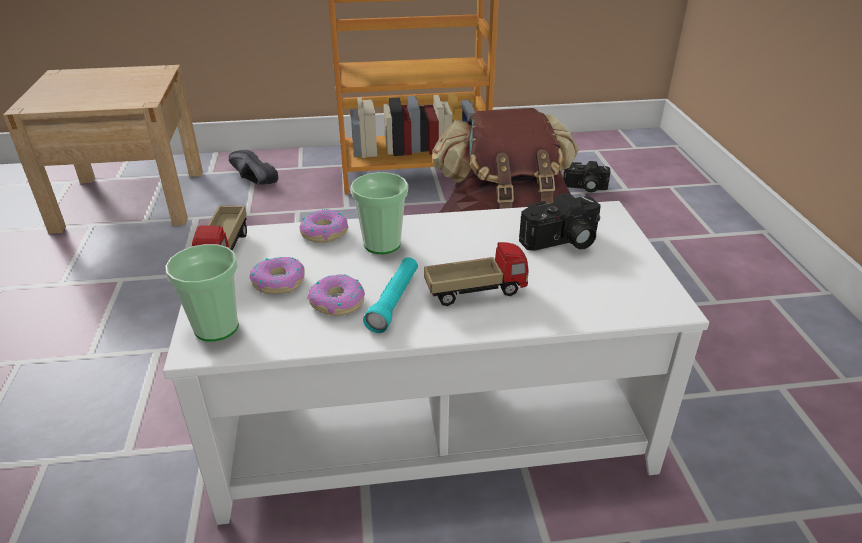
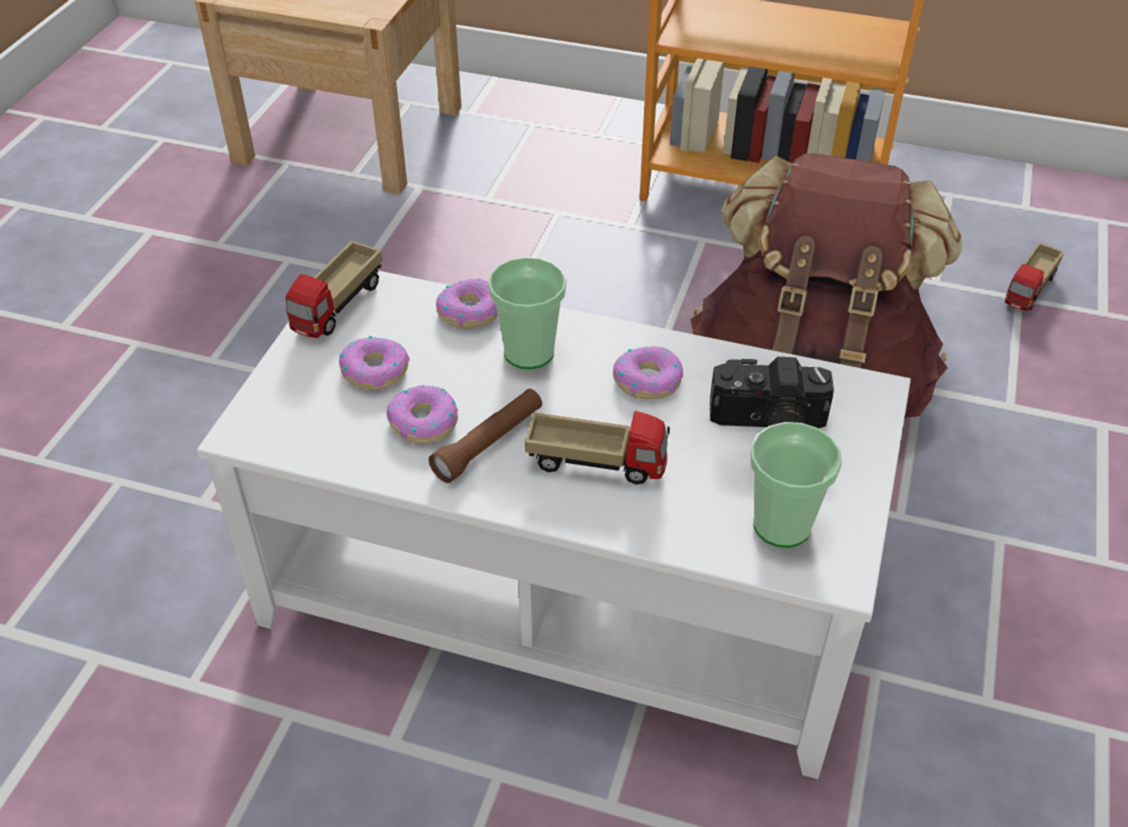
camera: 25 degrees right, 10 degrees up
(216, 327) = (275, 412): cup -> cup (782, 525)
(250, 179) = (518, 139): black shoe -> none
(394, 301) = (489, 444): turquoise flashlight -> brown flashlight
(471, 239) = (647, 380): none -> donut
(584, 188) = (1030, 290): camera -> toy truck

